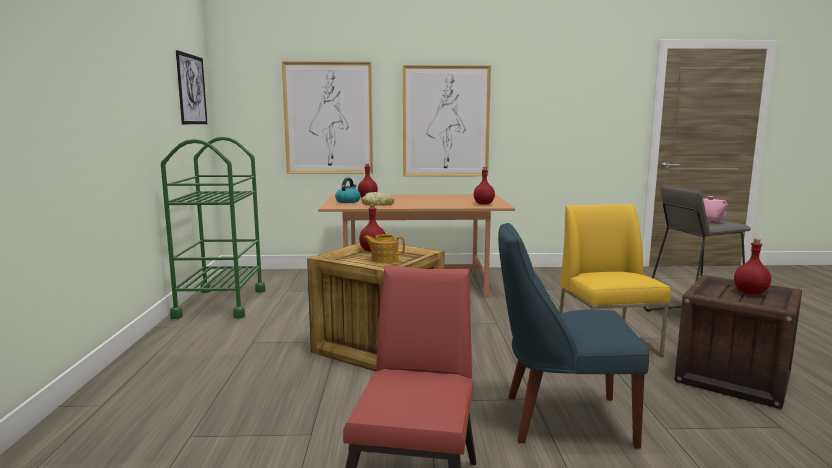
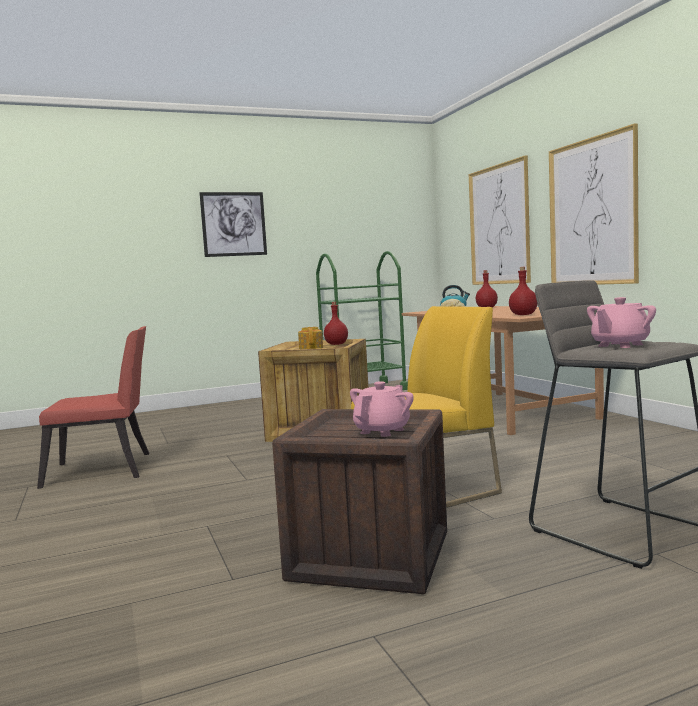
camera: 70 degrees right, 5 degrees down
(191, 89) = (396, 214): picture -> picture (233, 224)
(561, 419) = (211, 491): blue chair -> none
(751, 292) = (382, 431): red bottle -> pink teapot

